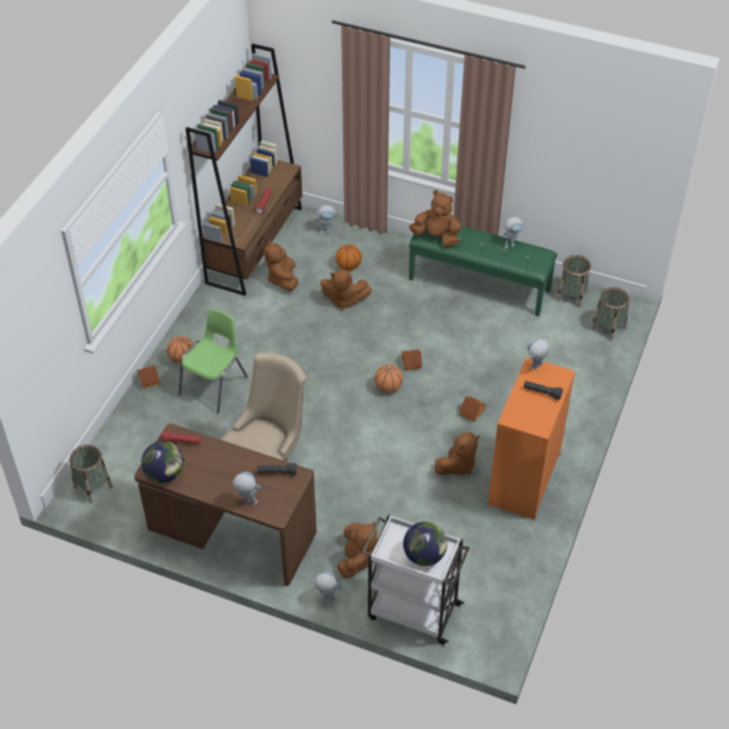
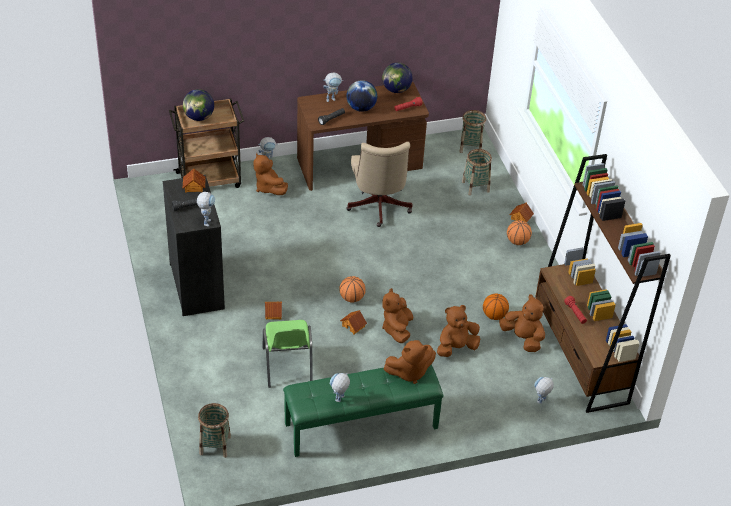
camera: 140 degrees right, 5 degrees down
(215, 385) = (473, 237): green chair -> green chair (287, 367)
(230, 470) = (361, 108): none -> globe
(348, 266) = (485, 379): basketball -> basketball (494, 316)
(412, 610) = (210, 179): white cart -> brown cart
(457, 465) = (252, 272): brown plush toy -> brown plush toy (397, 329)
(520, 413) = (194, 187): none -> toy house
(523, 479) = (197, 286): orange dresser -> black dresser
(571, 296) = (270, 460): basket -> basket (475, 187)

